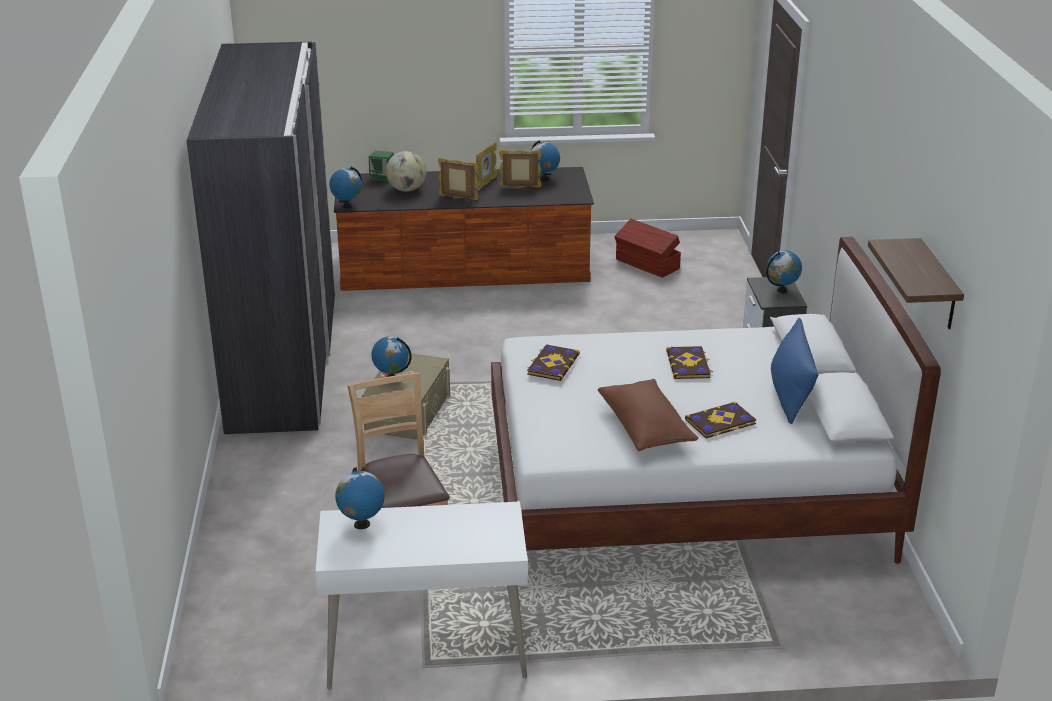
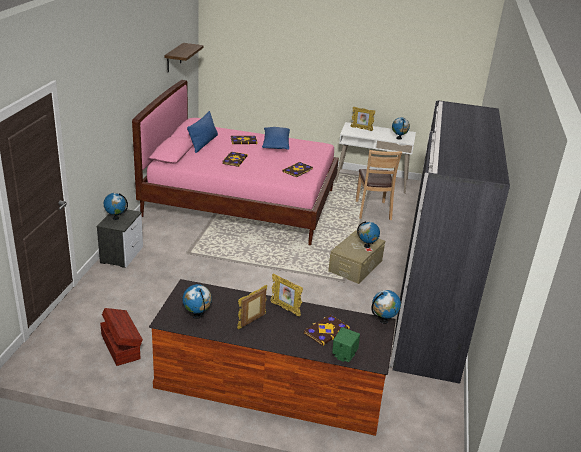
camera: 165 degrees left, 0 degrees up
(407, 189) = (326, 331): globe -> book
(520, 187) = (226, 309): picture frame -> picture frame (361, 129)
(645, 428) = (275, 145): brown pillow -> blue pillow
(685, 493) = (241, 202): white bed -> pink bed

